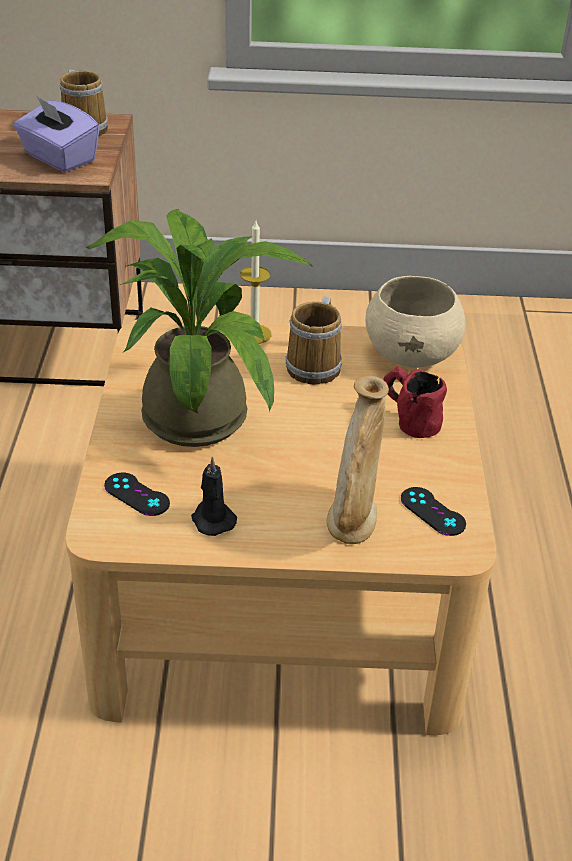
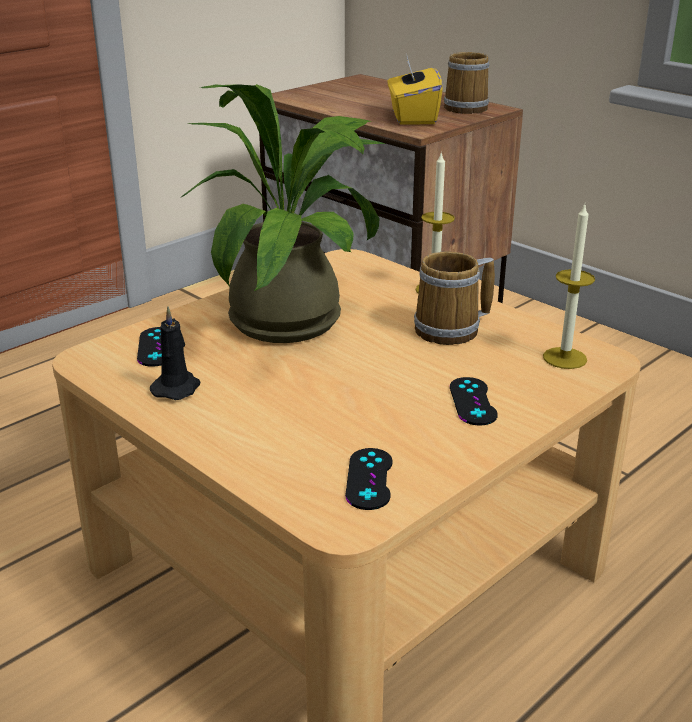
camera: 45 degrees right, 10 degrees down
(59, 158) = (412, 117): purple tissue box -> yellow tissue box
(352, 521) = (282, 446): beige vase -> none
(408, 419) = (472, 401): red mug -> black game controller
(412, 354) = (564, 358): beige bowl -> candle

